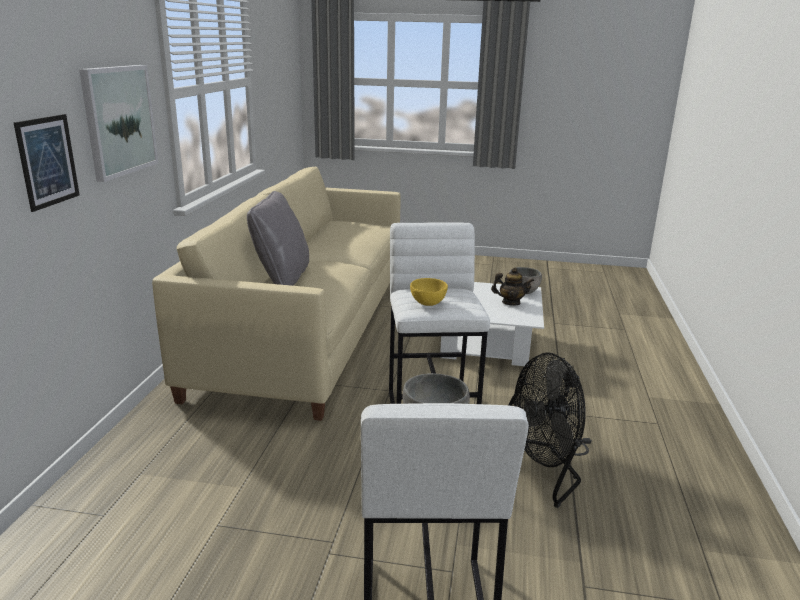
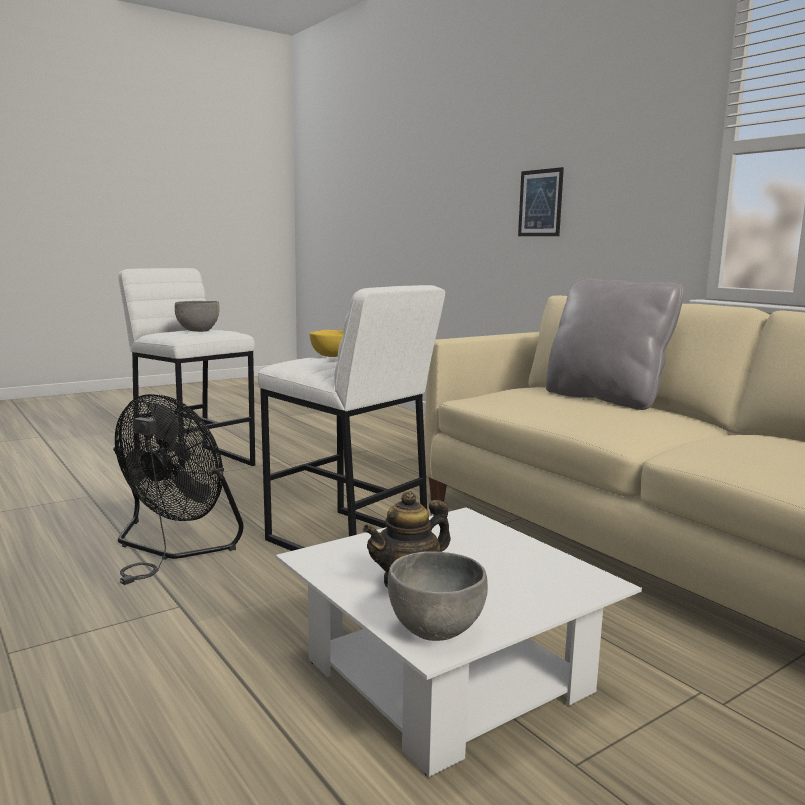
camera: 135 degrees right, 10 degrees down
(119, 120) = (625, 176): picture -> none

